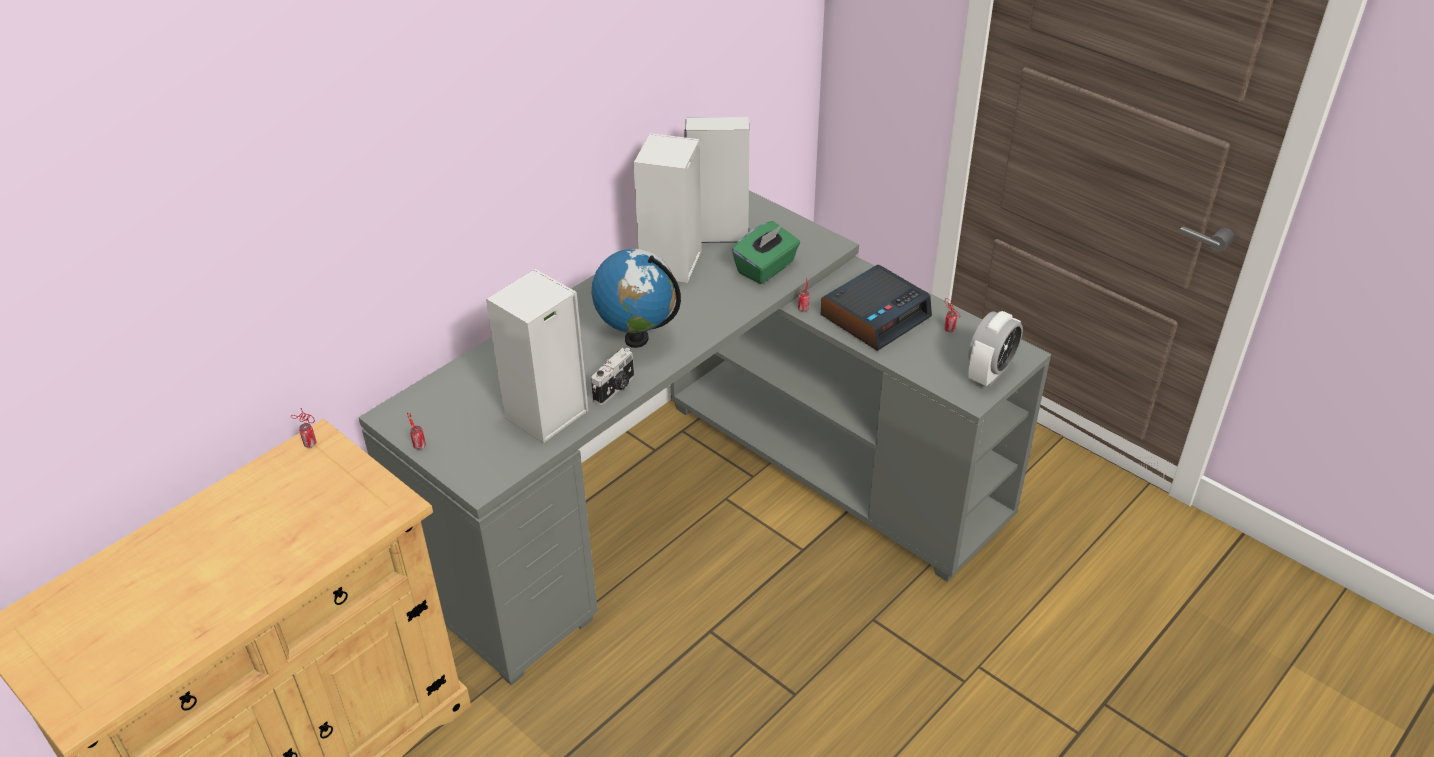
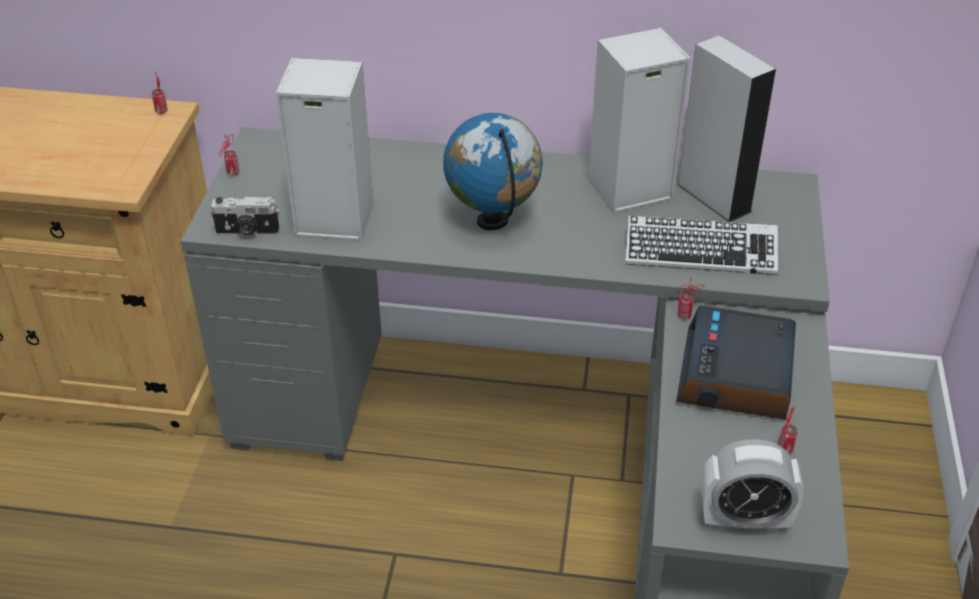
camera: 55 degrees right, 0 degrees up
(615, 389) = (407, 242): camera -> camera (247, 232)
(766, 268) = (700, 253): green tissue box -> keyboard
(875, 316) = (737, 376): alarm clock -> alarm clock turned 90 degrees clockwise

